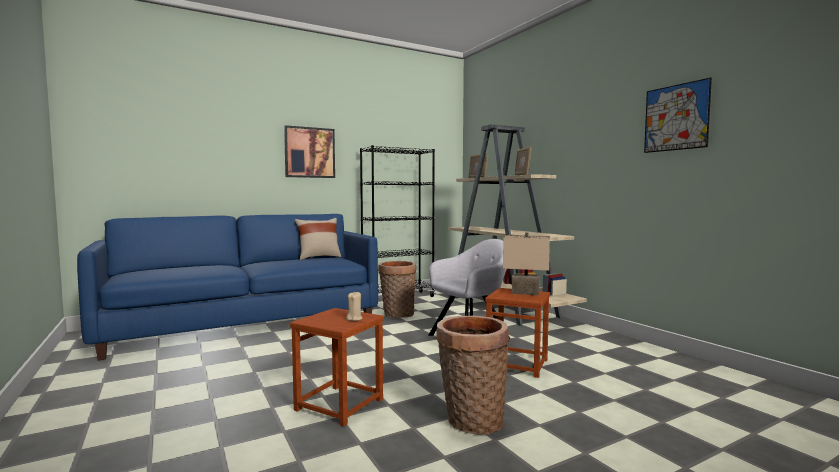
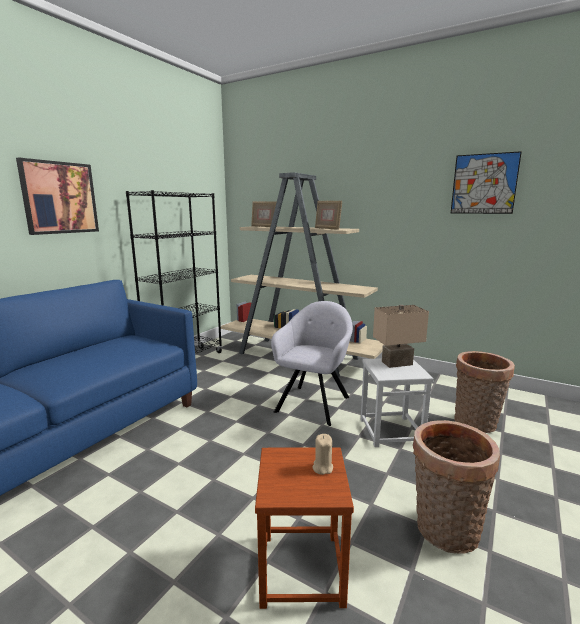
camera: 30 degrees left, 10 degrees up
(318, 257) = (106, 341): beige pillow -> none
(397, 315) = (211, 388): basket -> basket (476, 424)
(517, 364) = (391, 431): brown stool -> white stool

